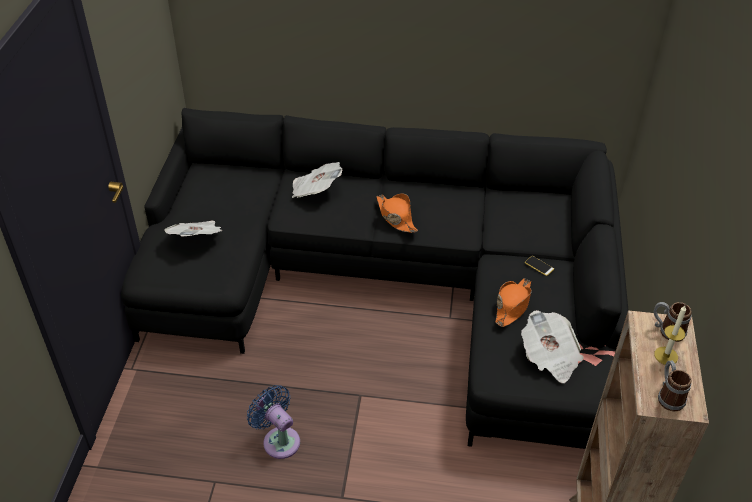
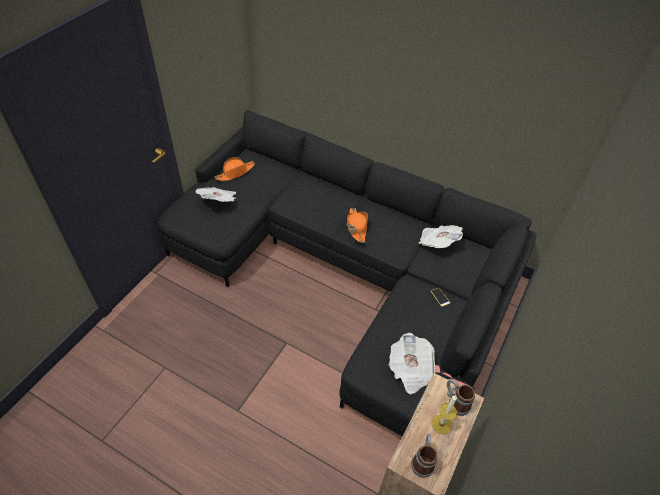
camera: 20 degrees right, 5 degrees up
(279, 440) = (218, 354): blue fan -> none
(315, 191) = (312, 191): newspaper -> newspaper (437, 242)
(512, 305) = (404, 320): orange hat -> orange hat (235, 172)

